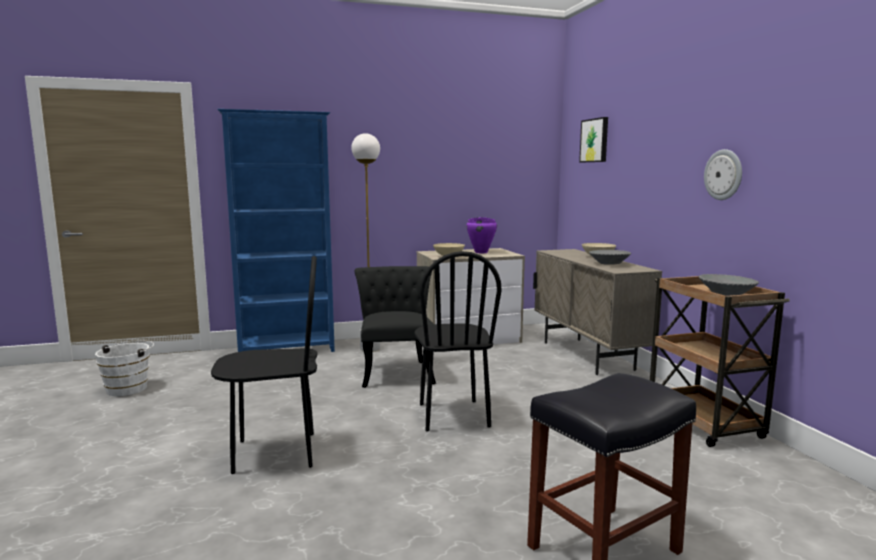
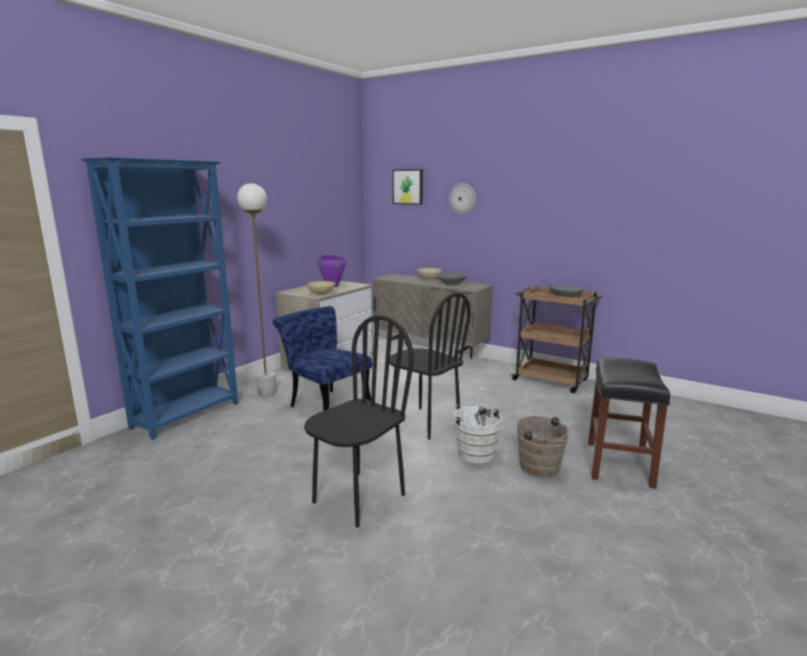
camera: 40 degrees left, 5 degrees up
(130, 388) = (80, 509): white bucket -> white bucket (474, 452)
(396, 371) = (325, 404): black chair -> blue chair
(489, 506) = (542, 468): none -> brown bucket
(723, 174) = (541, 218): wall clock -> wall clock (462, 198)

